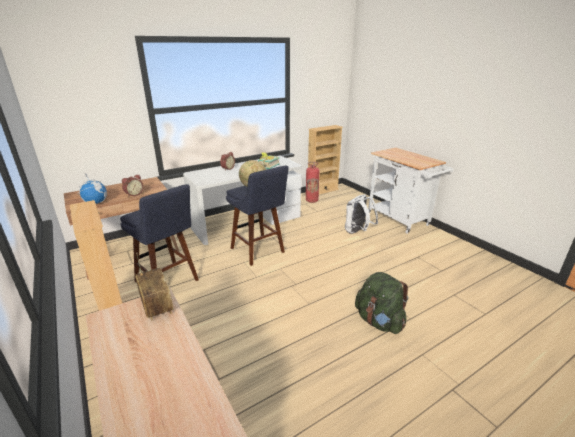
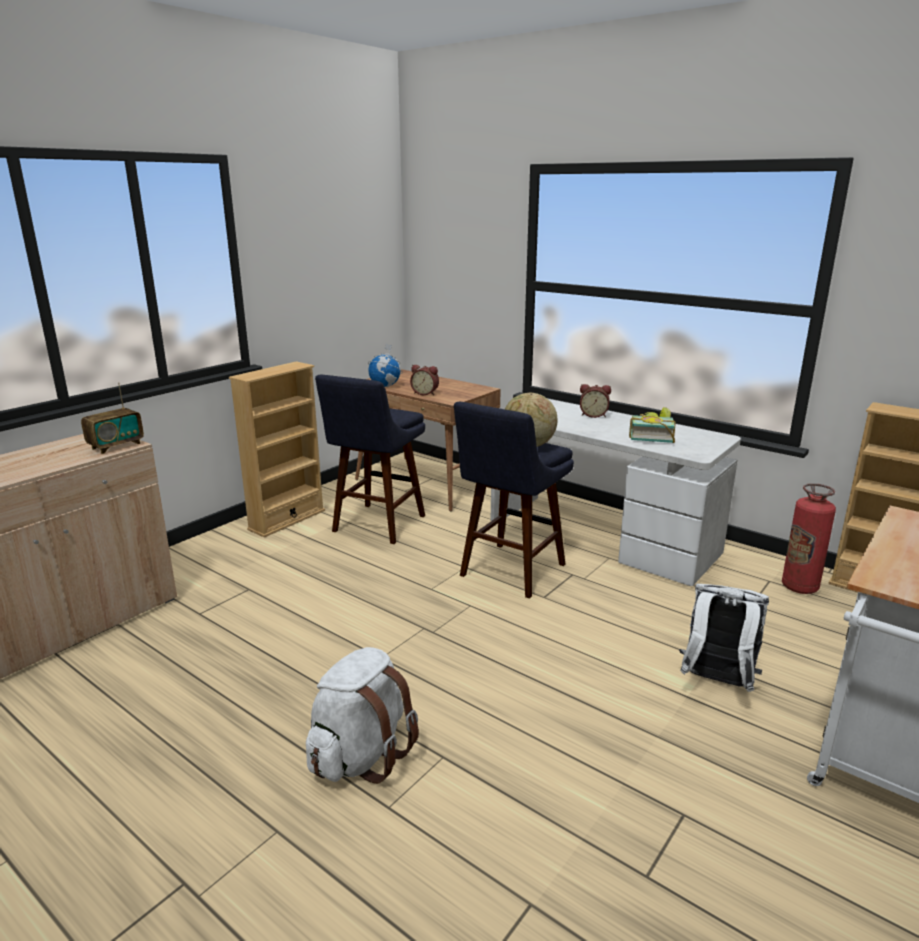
camera: 70 degrees right, 5 degrees down
(379, 321) = (361, 755): green backpack -> white backpack

